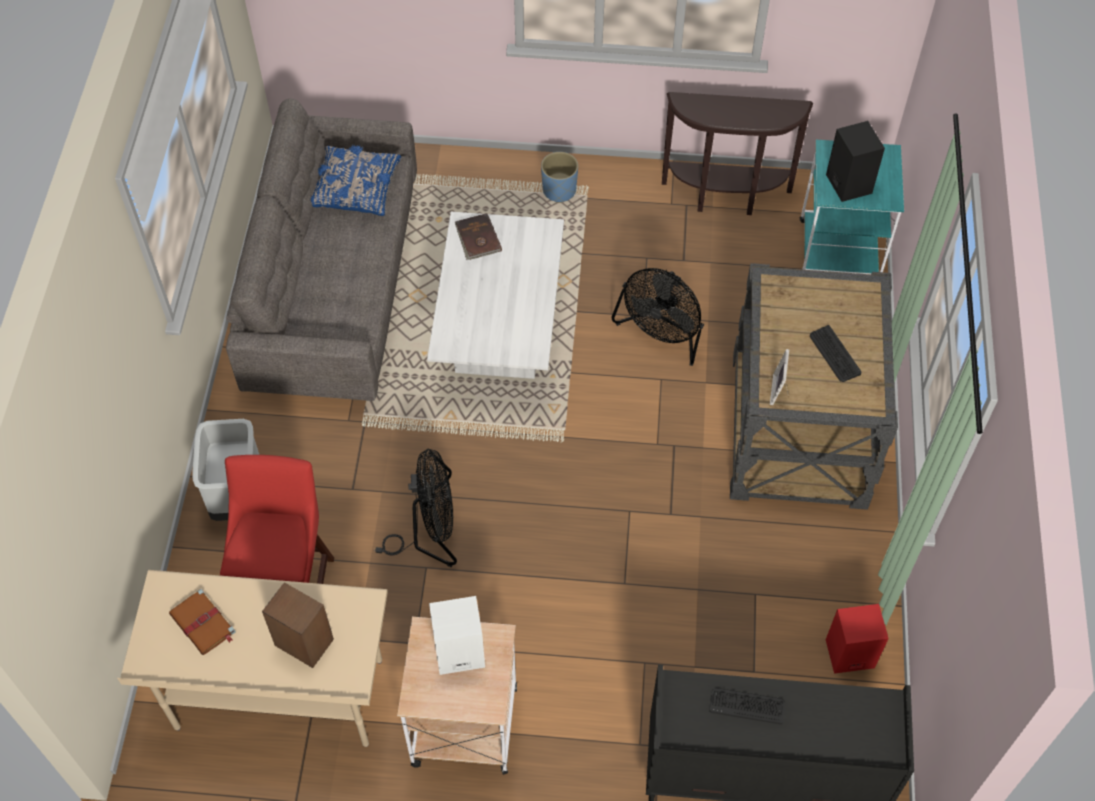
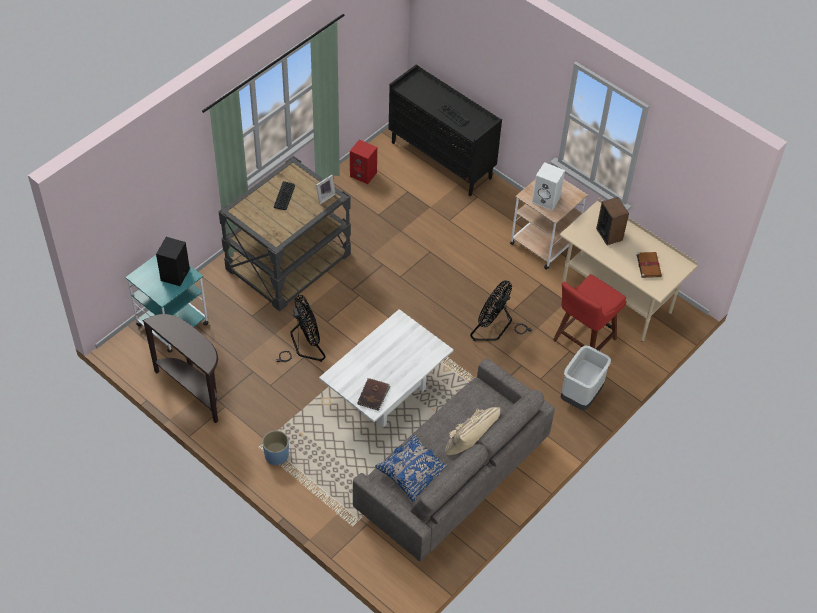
camera: 145 degrees left, 5 degrees down
(315, 263) = (469, 443): none -> beige pillow

